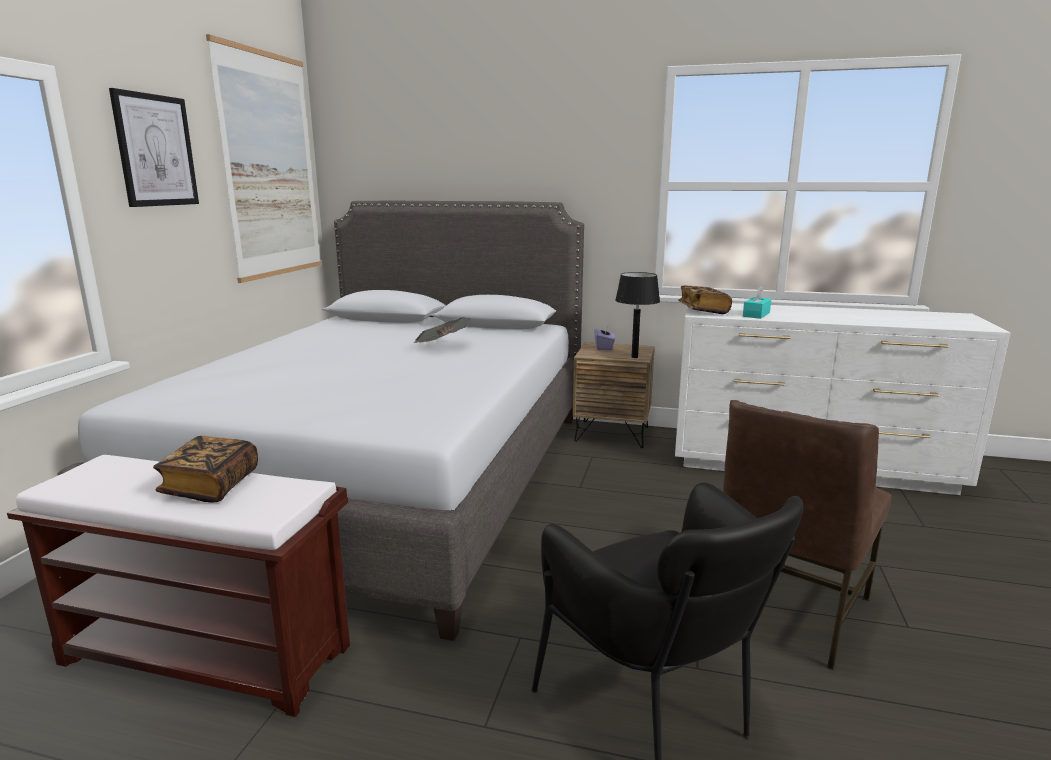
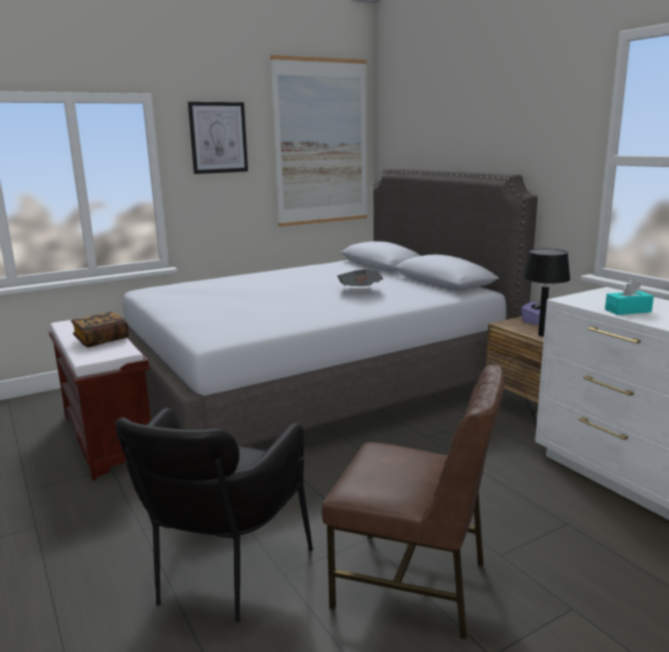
camera: 45 degrees right, 0 degrees up
(703, 311) = (584, 297): book -> none
(787, 609) = (413, 584): brown chair -> brown chair turned 150 degrees counterclockwise

